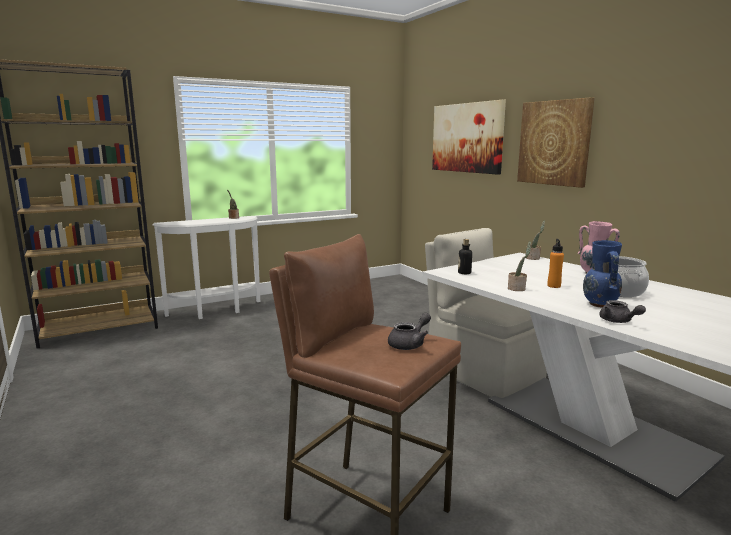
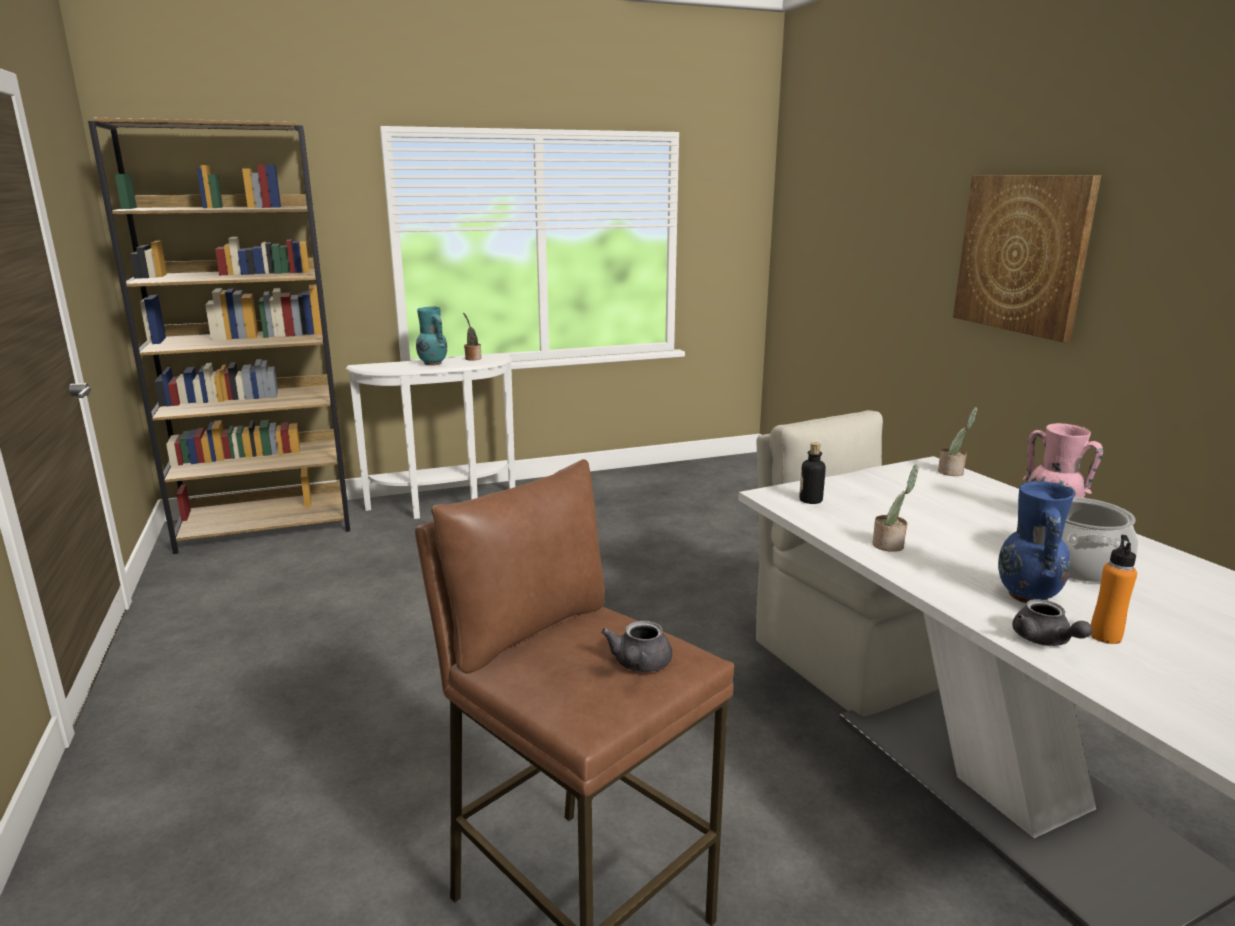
camera: 10 degrees right, 5 degrees up
(209, 220) = (433, 364): none -> turquoise vase
(410, 344) = (639, 665): grey teapot -> grey teapot turned 135 degrees clockwise
(466, 138) = (874, 229): picture -> none
(554, 286) = (960, 543): orange bottle -> orange bottle (1105, 636)

